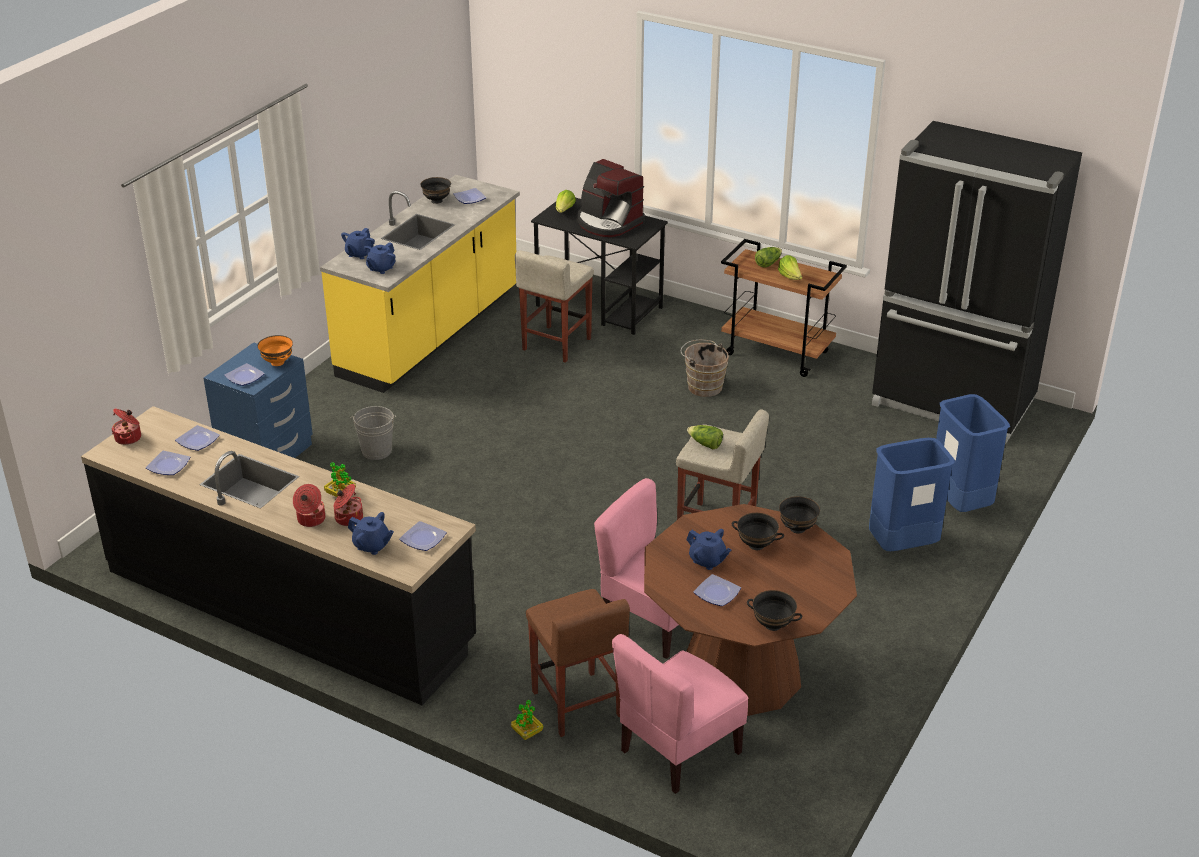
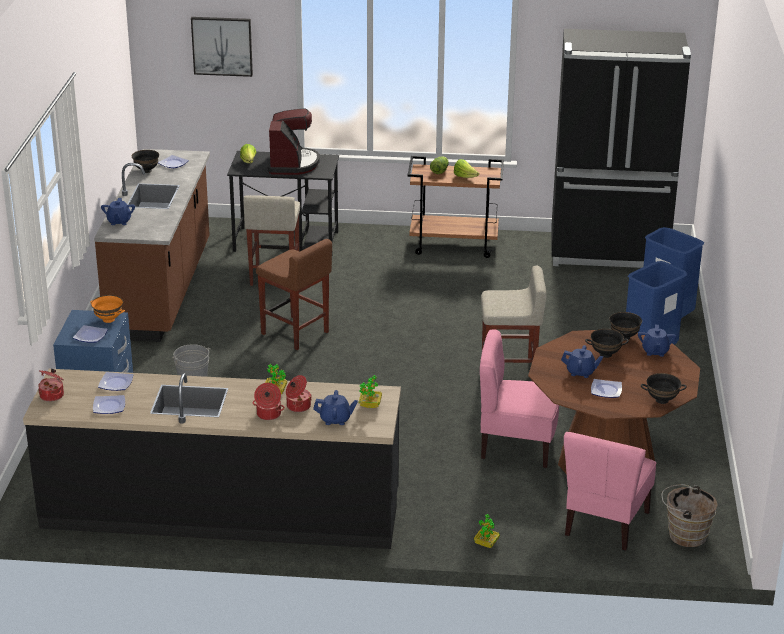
camera: 25 degrees left, 5 degrees down
(381, 268) = (149, 228): blue teapot -> blue teapot (655, 351)
(423, 538) = (370, 405): plate -> potted plant
(431, 334) = (162, 290): yellow counter -> brown counter
(561, 74) = (222, 46): none -> picture
(577, 704) = (507, 515): brown stool -> brown stool (295, 333)
(608, 222) = (292, 164): coffee machine -> coffee machine turned 105 degrees counterclockwise
(703, 386) = (416, 280): brown bucket -> brown bucket (684, 534)
(705, 444) = (499, 303): lettuce -> none

